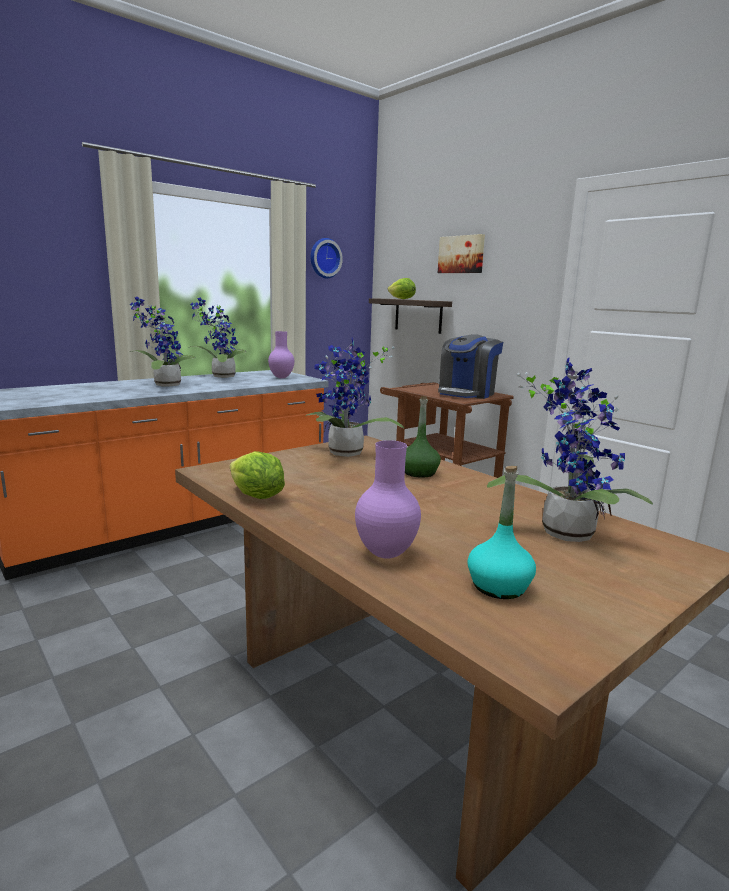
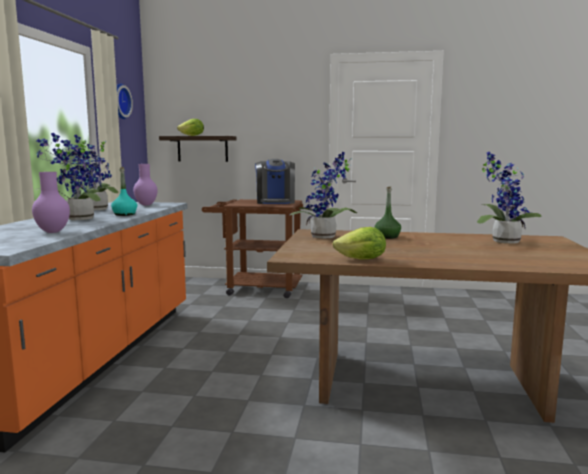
camera: 40 degrees left, 5 degrees down
(384, 554) = (484, 261): purple vase -> purple vase (52, 232)
(461, 254) = (241, 101): picture -> none
(498, 587) = (543, 258): turquoise bottle -> turquoise bottle (124, 214)

